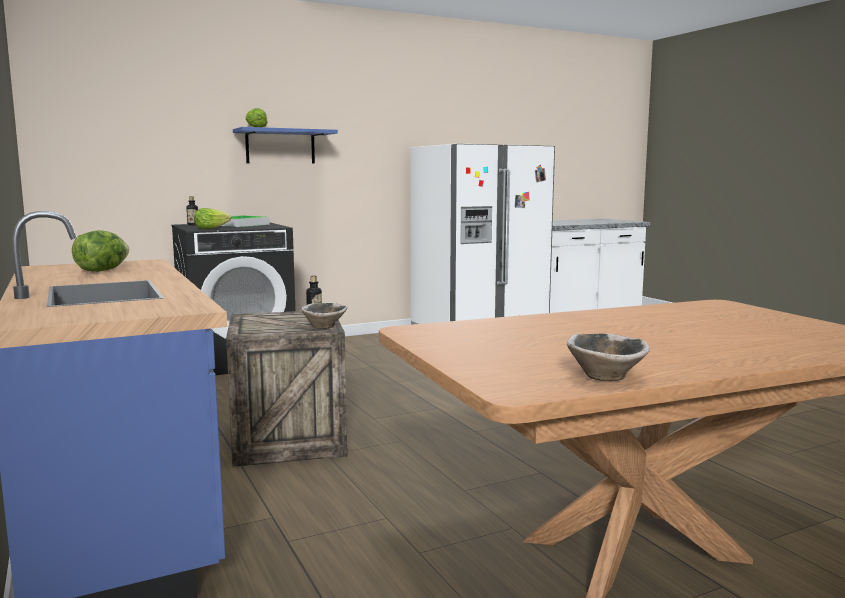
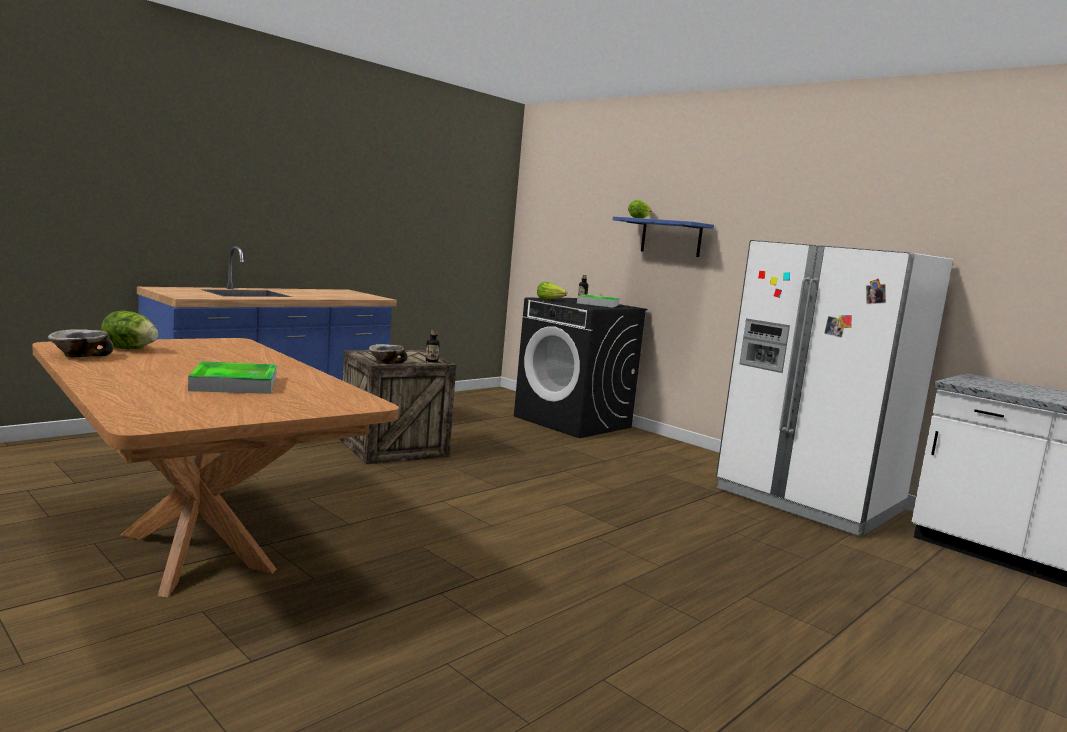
camera: 70 degrees right, 0 degrees up
(102, 271) = (330, 294): lettuce -> lettuce (129, 349)
(692, 327) = (234, 384): none -> tray

